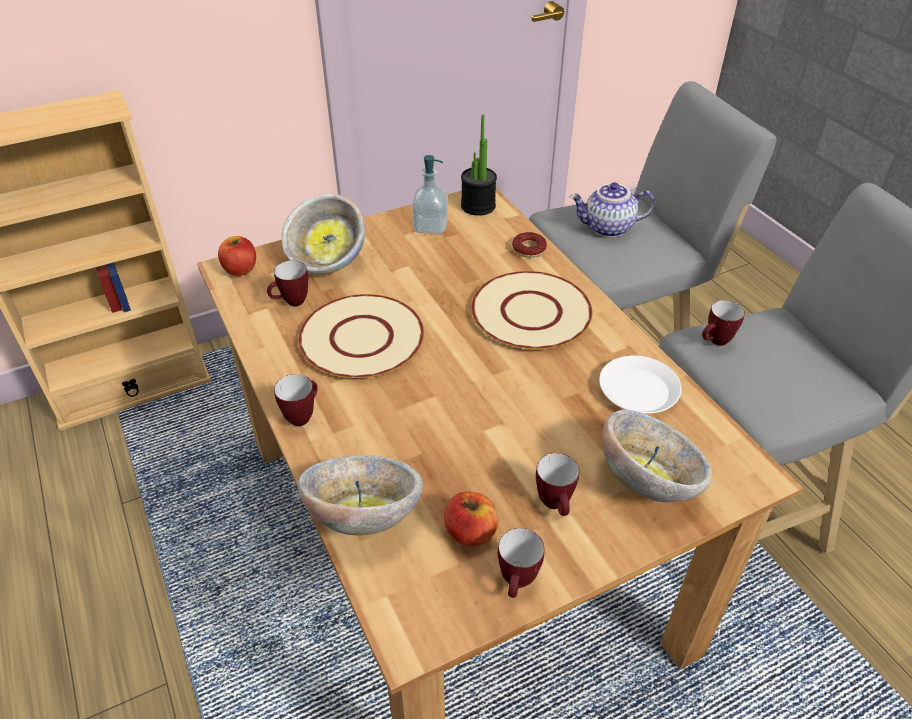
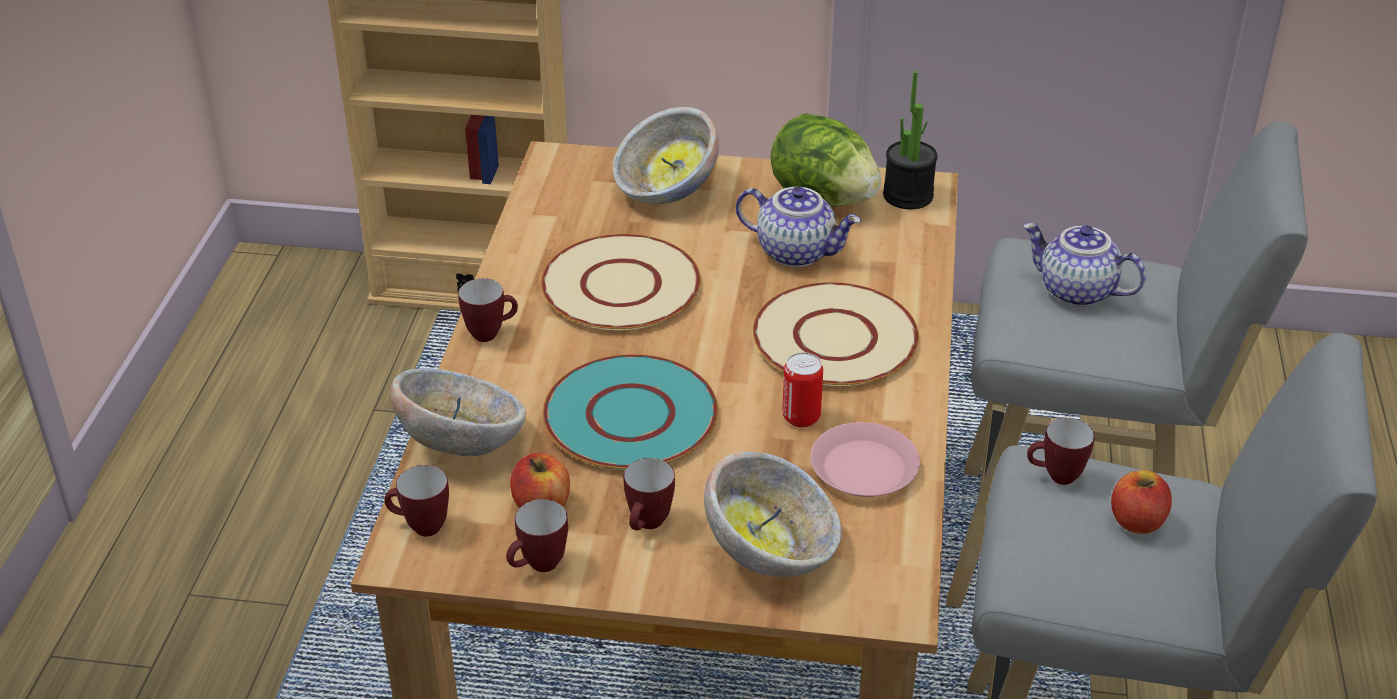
camera: 35 degrees right, 5 degrees down
(240, 269) = (567, 165): apple -> apple (1136, 521)
(291, 303) = (585, 220): mug -> mug (420, 527)
(430, 226) = (823, 198): soap dispenser -> lettuce
(450, 267) = (797, 252): none -> teapot
(460, 428) = (630, 415): none -> turquoise plate
(529, 249) = (914, 269): donut -> none
(567, 375) = (801, 417): none -> can
(638, 391) = (864, 469): white plate -> pink plate

